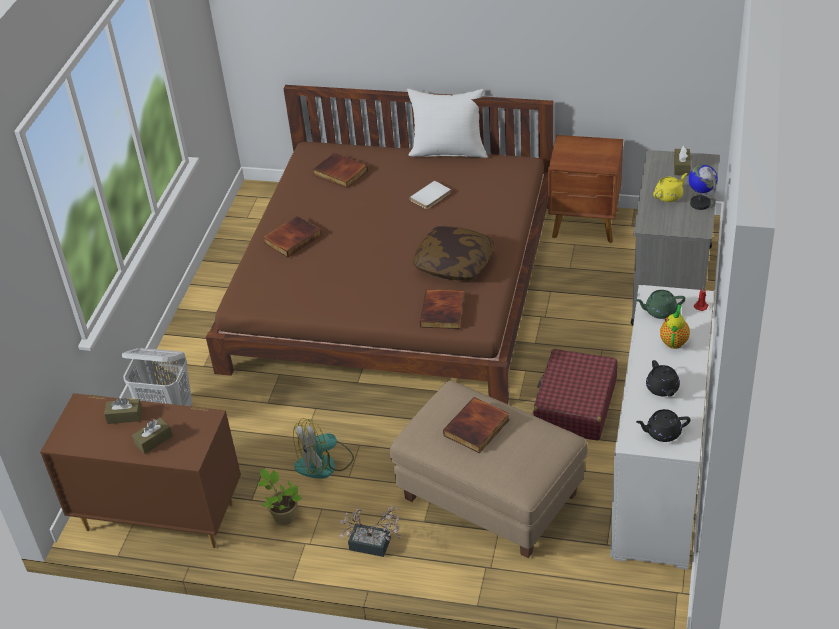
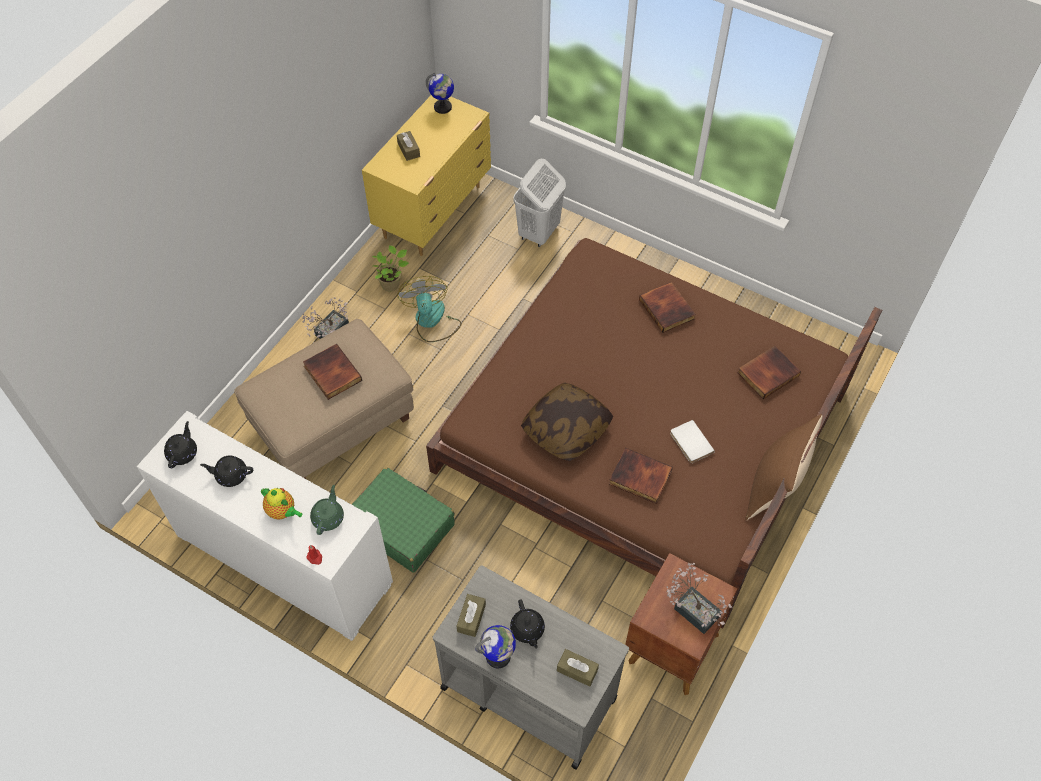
camera: 105 degrees right, 15 degrees up
(72, 434) = (443, 107): none -> globe
(125, 416) = (445, 137): brown tissue box -> brown tissue box (471, 618)
(159, 515) = (434, 212): brown dresser -> yellow dresser
(443, 312) = (498, 399): book -> book (639, 478)
(449, 151) = (775, 487): white pillow -> brown pillow
(574, 405) = (401, 525): red suitcase -> green suitcase
(586, 149) = (693, 608): none -> potted plant
(669, 196) = (527, 630): yellow teapot -> black teapot

